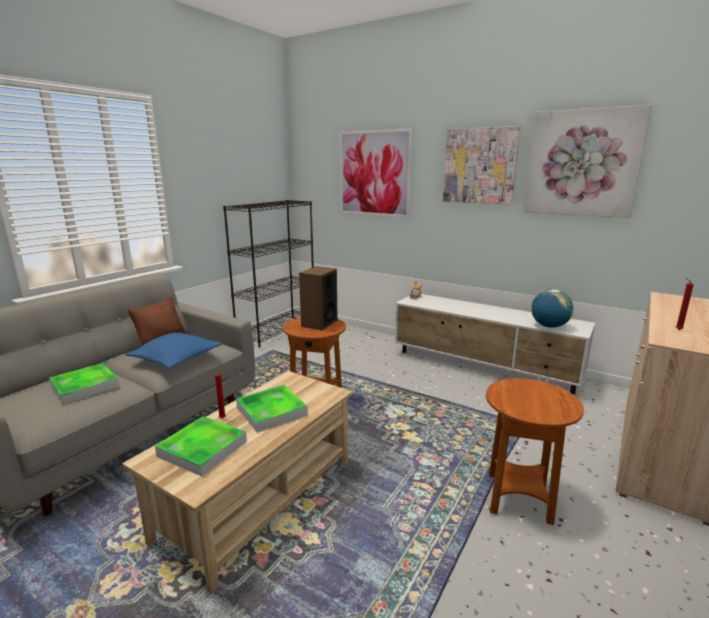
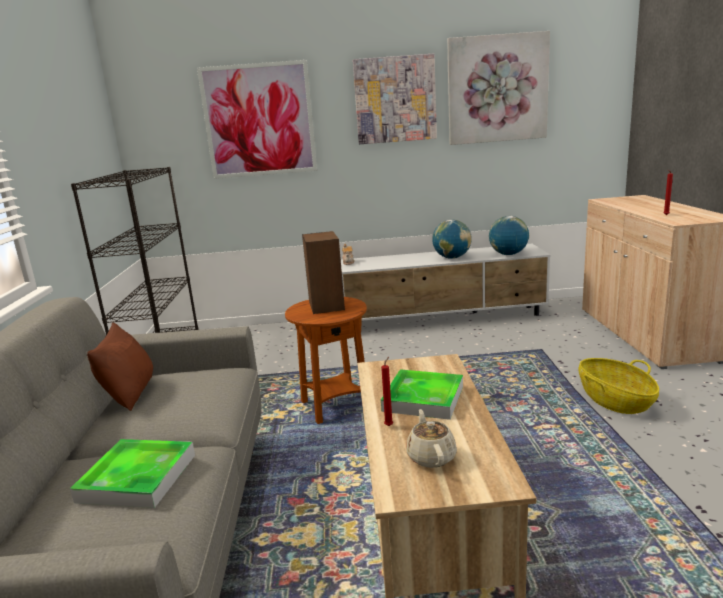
camera: 35 degrees left, 0 degrees up
(176, 358) = (202, 400): blue pillow -> none
(202, 448) = (431, 456): tray -> beige teapot
(495, 315) = (452, 258): none -> globe
(519, 498) = (614, 400): brown side table -> basket

